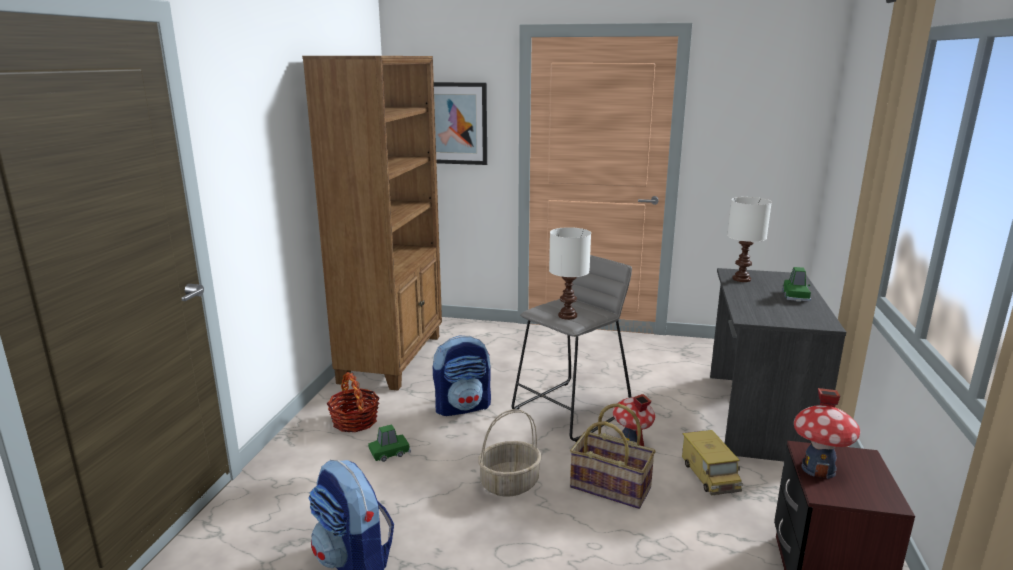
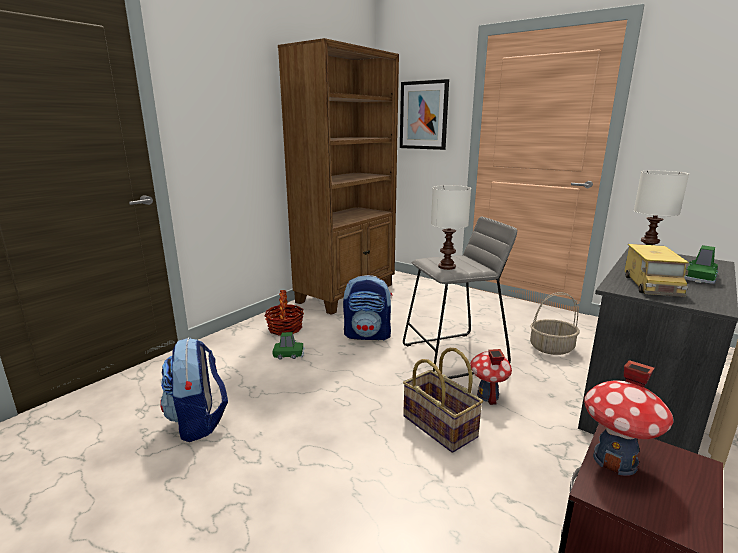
camera: 25 degrees right, 0 degrees up
(510, 483) = (356, 399): basket -> basket (552, 348)
(709, 475) = (548, 443): toy truck -> toy truck (651, 285)

